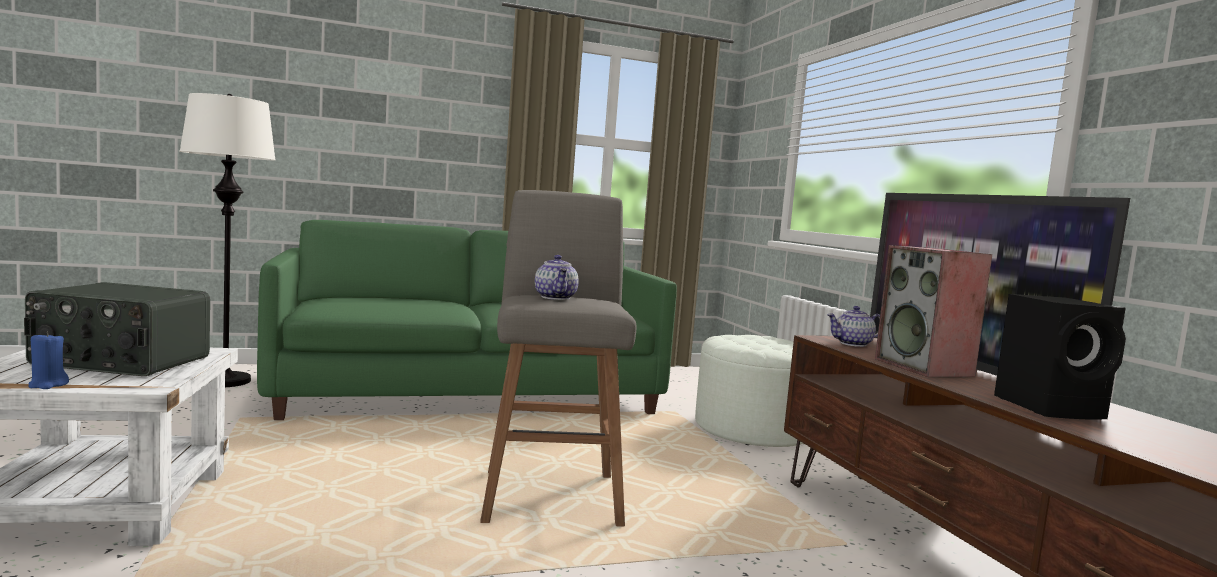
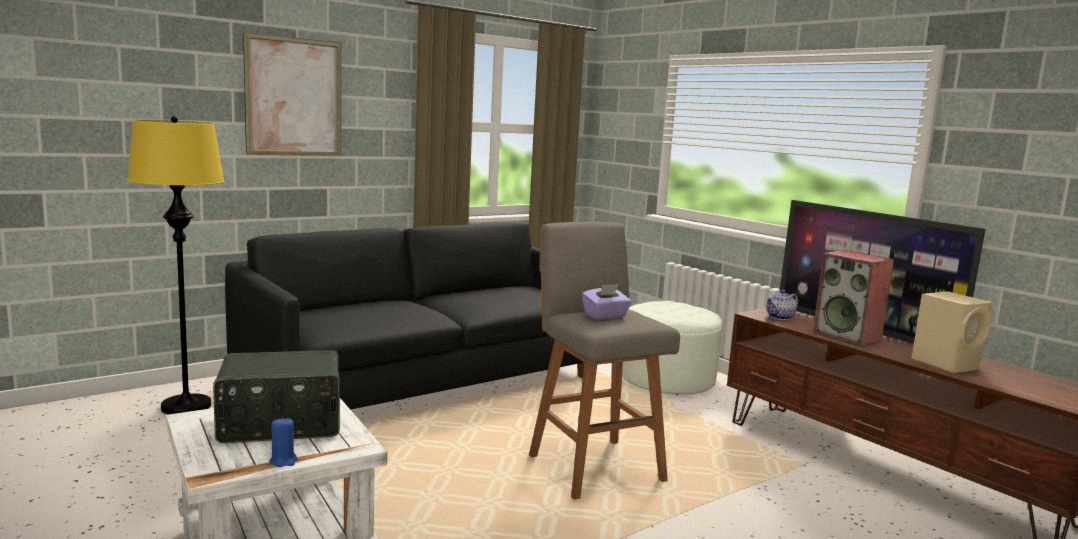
camera: 20 degrees left, 5 degrees up
(225, 381) = (186, 406): white floor lamp -> yellow floor lamp
(383, 96) = (294, 97): none -> picture
(470, 393) = (423, 381): green sofa -> black sofa
(556, 298) = (605, 316): teapot -> purple tissue box
(1052, 408) = (947, 363): black speaker -> beige speaker

